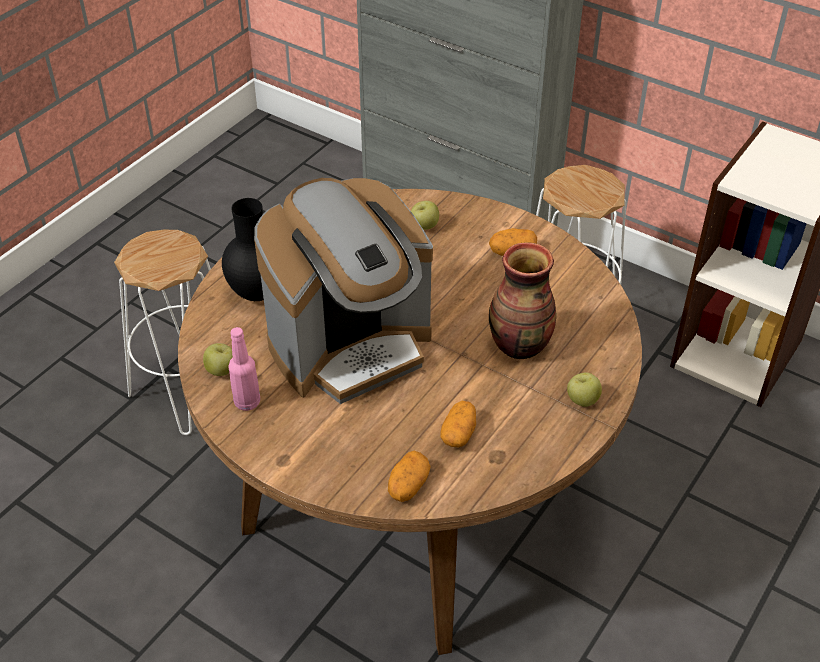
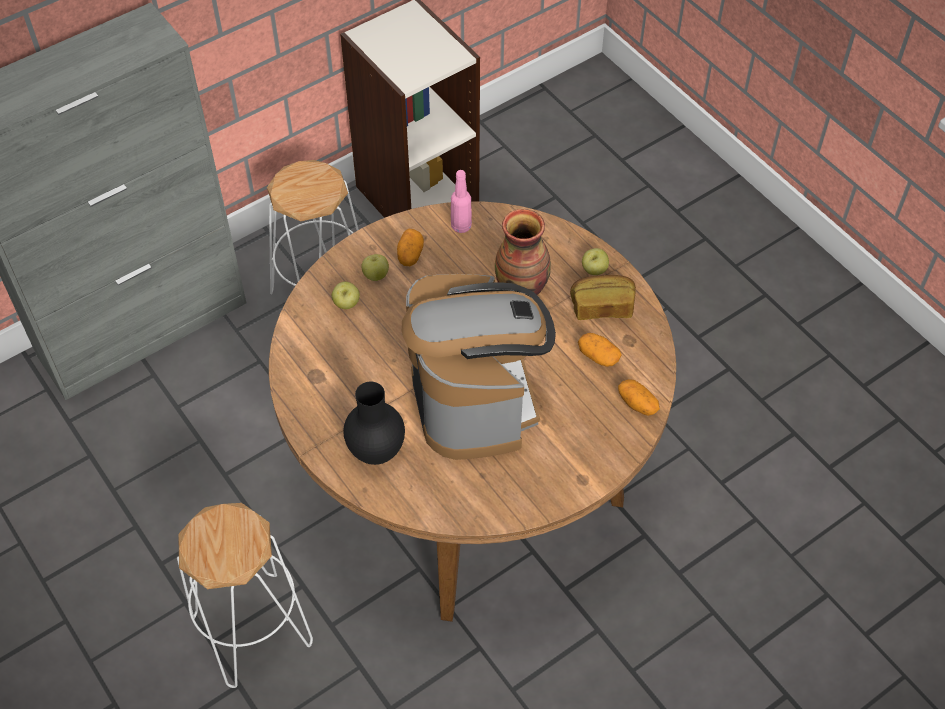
camera: 70 degrees left, 10 degrees up
(221, 370) = (463, 501): apple -> apple (376, 275)
(247, 402) = (509, 490): pink bottle -> pink bottle (461, 226)
(532, 420) = (602, 307): none -> bread

